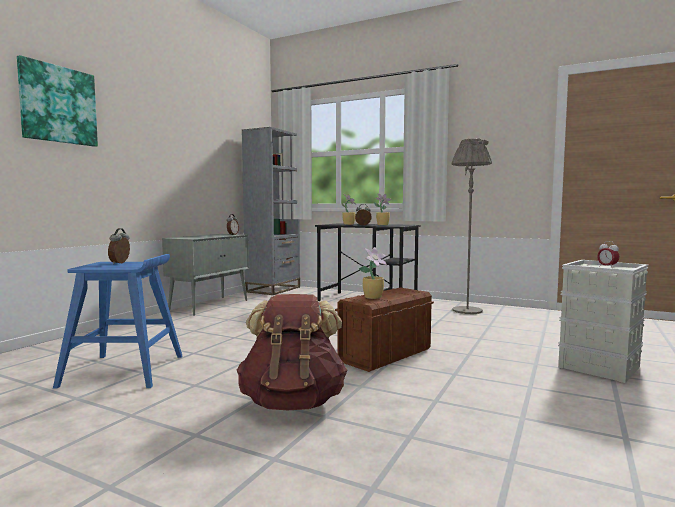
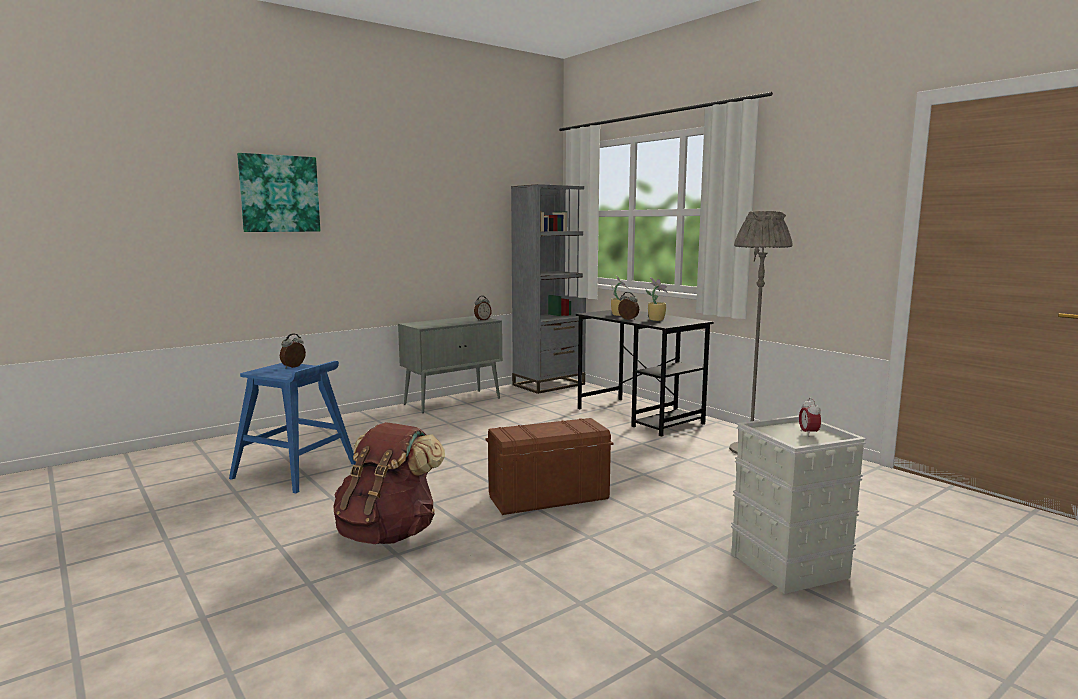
camera: 25 degrees right, 5 degrees up
(374, 297) = (528, 430): potted plant -> none

